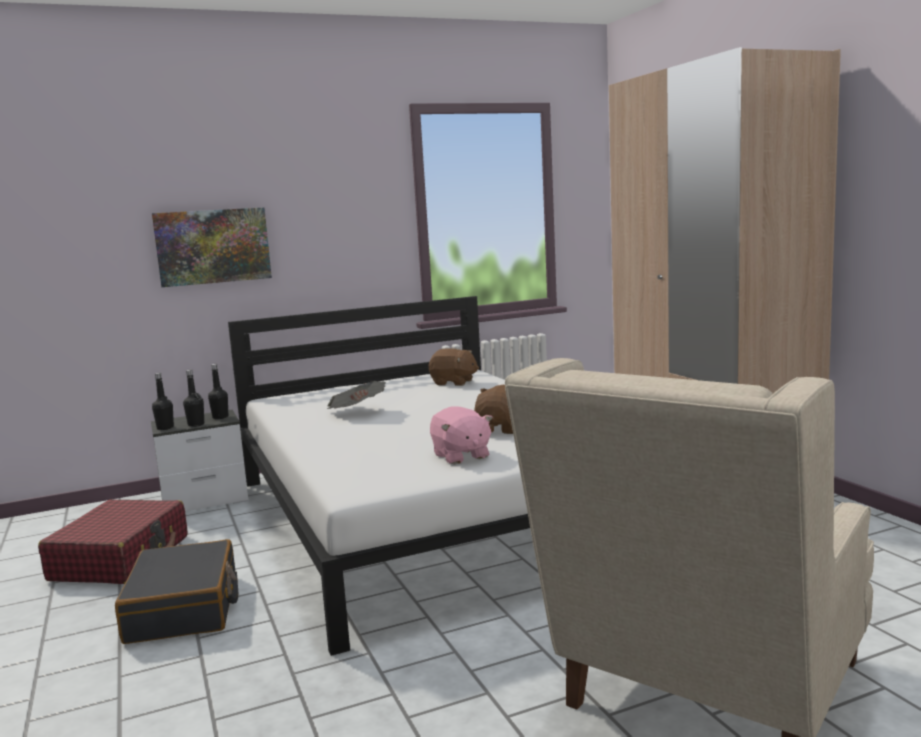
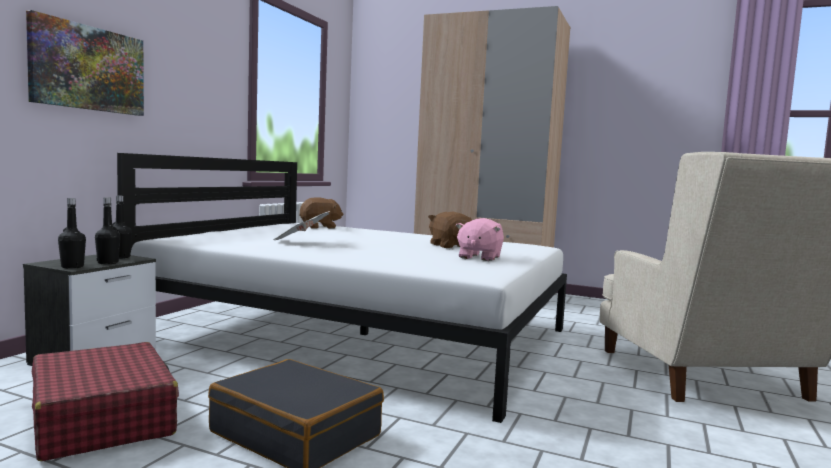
camera: 45 degrees left, 5 degrees down
(460, 456) = (479, 257): pink plush toy -> pink plush toy turned 90 degrees clockwise

